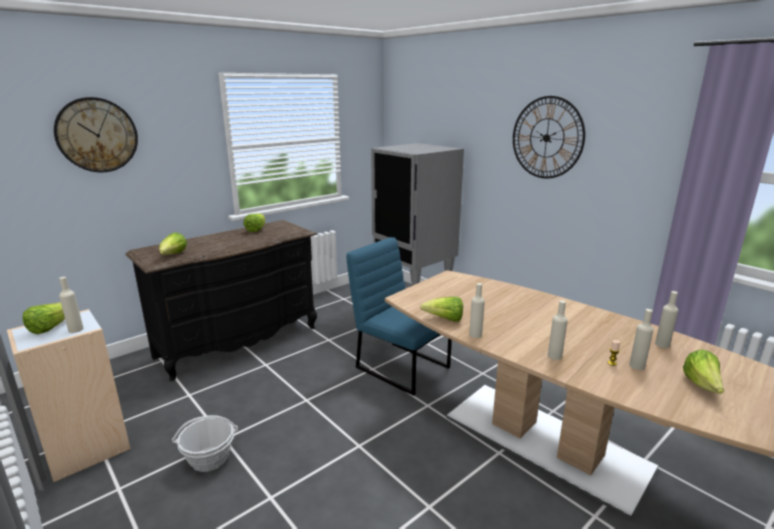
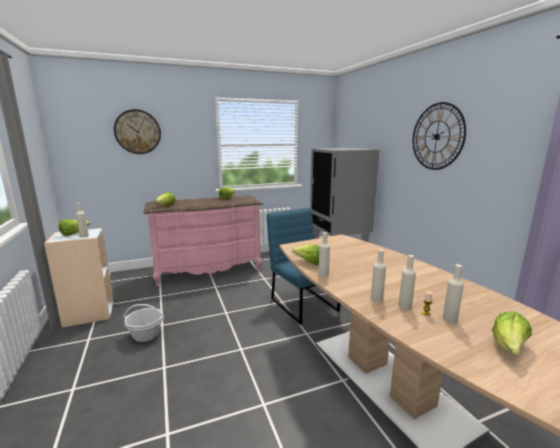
camera: 20 degrees right, 5 degrees down
(240, 342) = (209, 271): black dresser -> pink dresser
(662, 344) = (491, 308): beige bottle -> beige bottle (405, 306)

